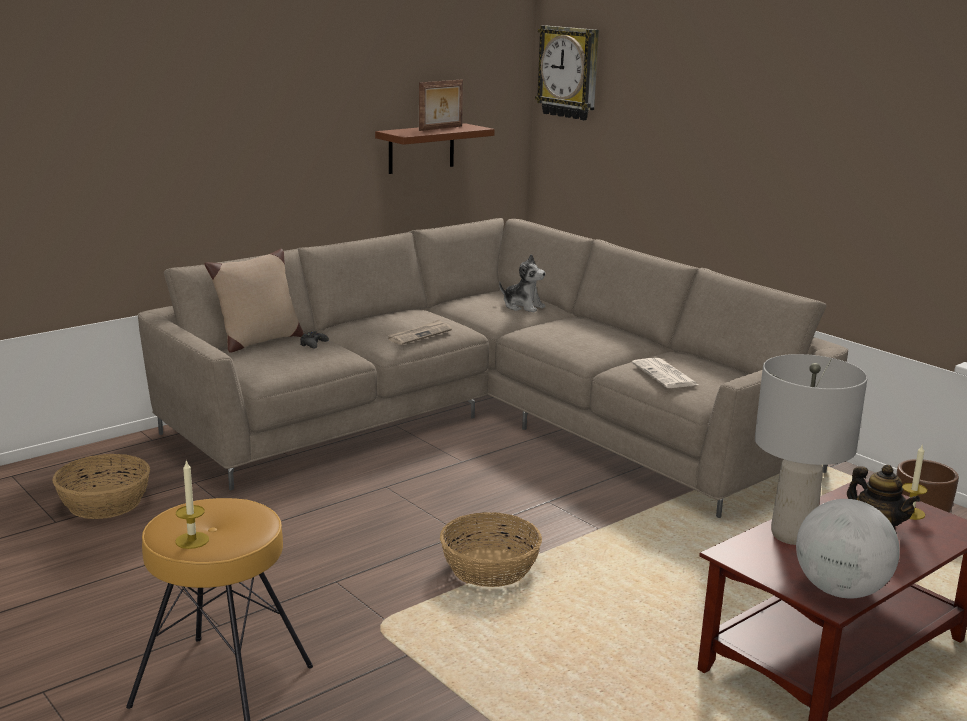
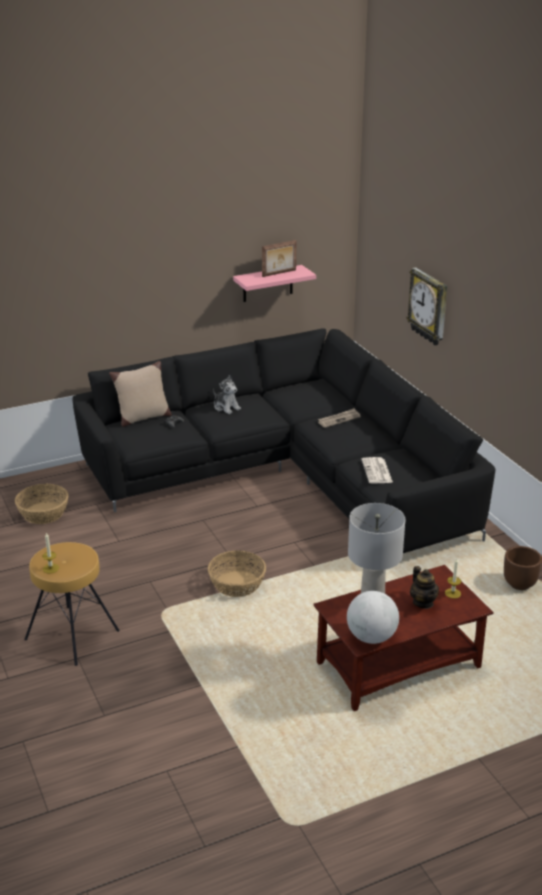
camera: 15 degrees right, 10 degrees up
(420, 335) = (242, 420): newspaper -> newspaper (339, 419)
(421, 148) = (268, 284): brown shelf -> pink shelf
(488, 421) = (288, 475): beige sofa -> black sofa
(523, 306) = (323, 399): plush toy -> plush toy (226, 407)
(569, 72) = (375, 233): wall clock -> wall clock (429, 307)

